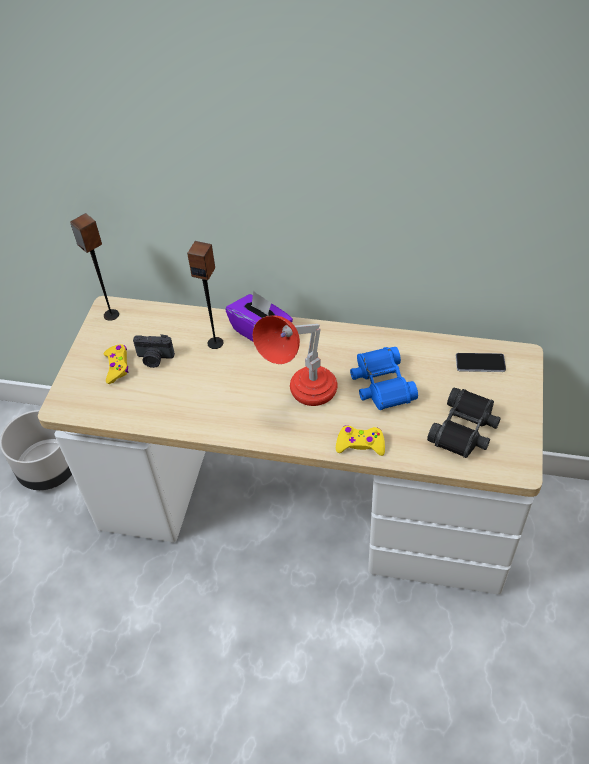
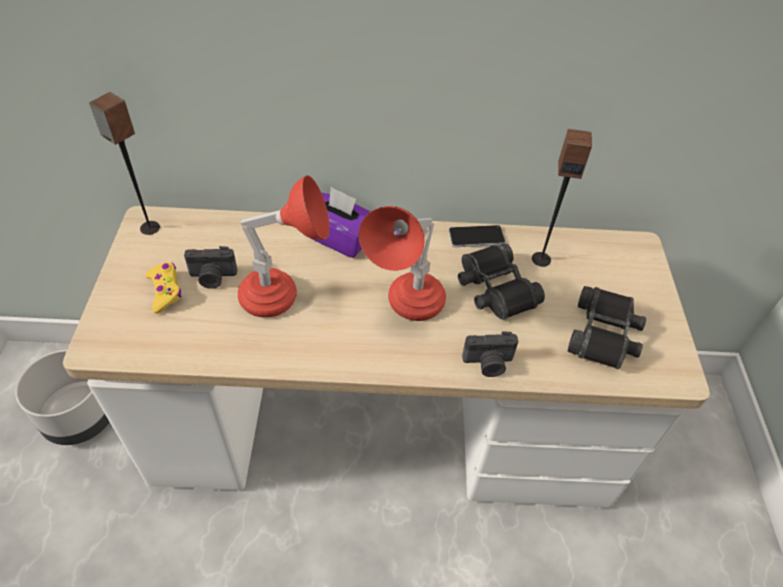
camera: 15 degrees left, 0 degrees up
(207, 380) = (284, 299): none -> red table lamp
(215, 343) = (286, 253): speaker -> speaker (541, 259)
(360, 444) = (488, 364): yellow game controller -> camera
(381, 385) = (494, 289): blue binoculars -> black binoculars
(480, 363) = (598, 257): phone -> phone (476, 237)

